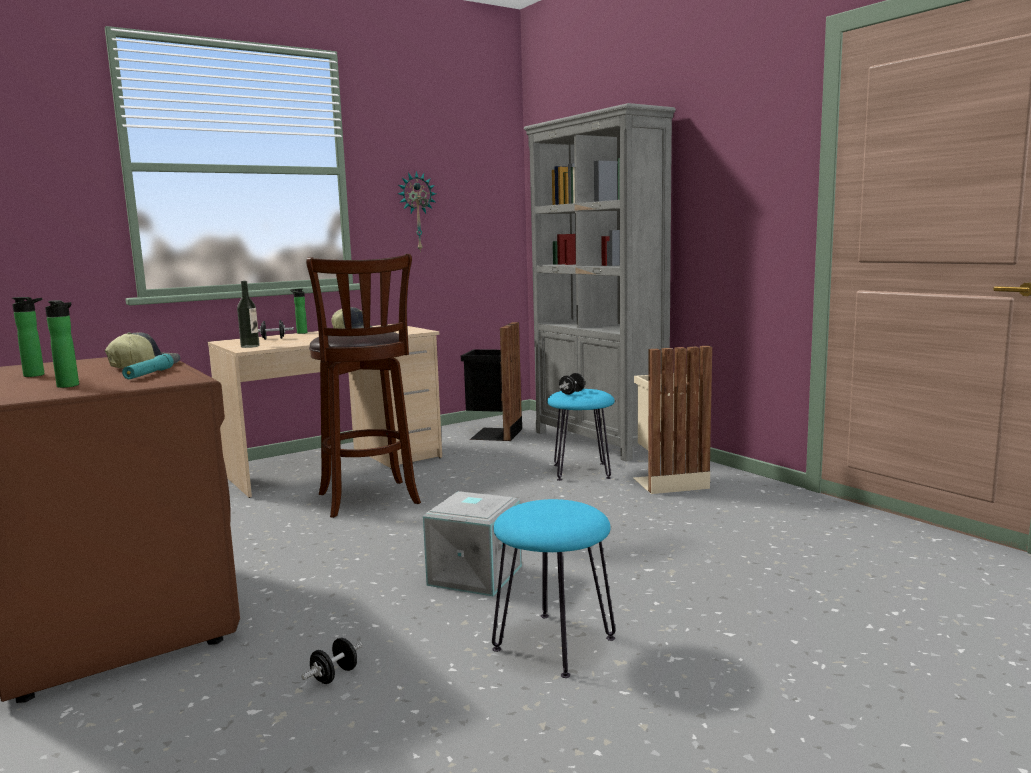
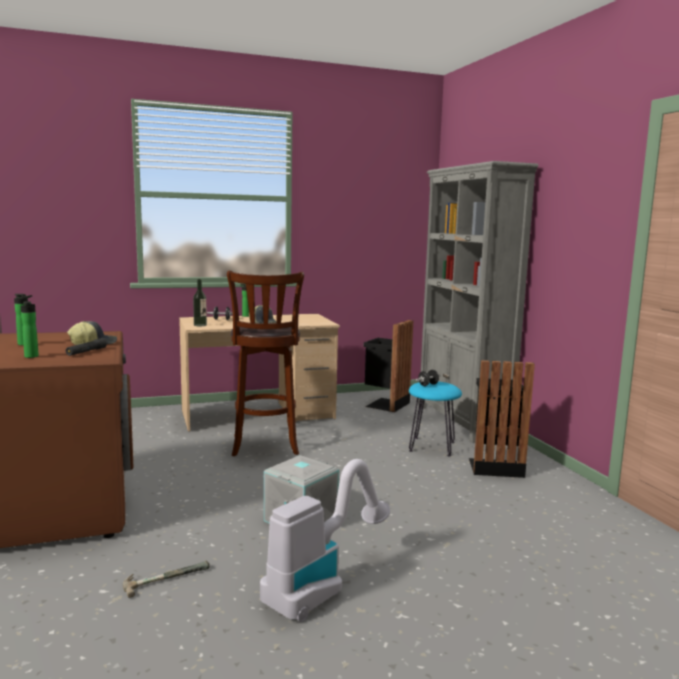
camera: 15 degrees right, 0 degrees up
(149, 374) = (86, 352): turquoise flashlight -> black flashlight
(334, 676) = (165, 577): black dumbbell -> hammer
(416, 212) = (344, 230): wall clock -> none
(553, 644) = (322, 585): turquoise stool -> vacuum cleaner
(668, 482) = (494, 466): beige trash can -> black trash can

